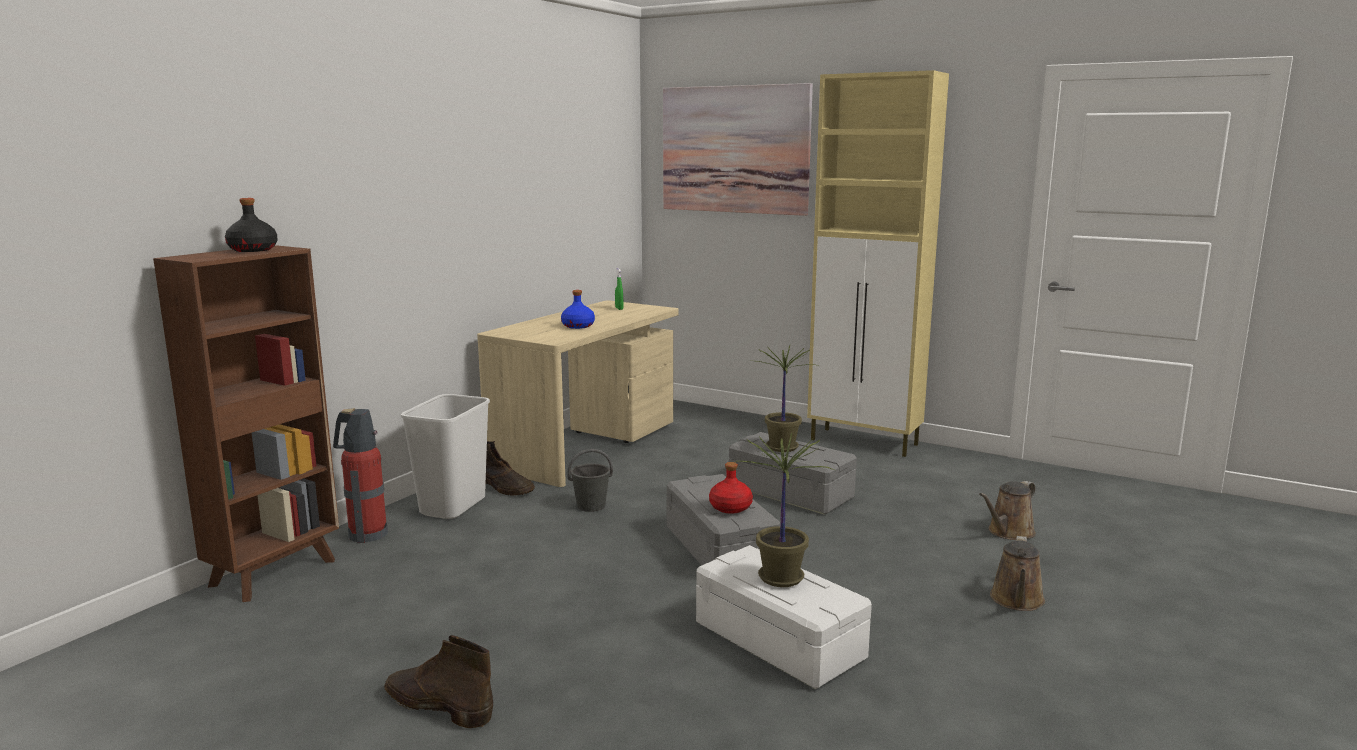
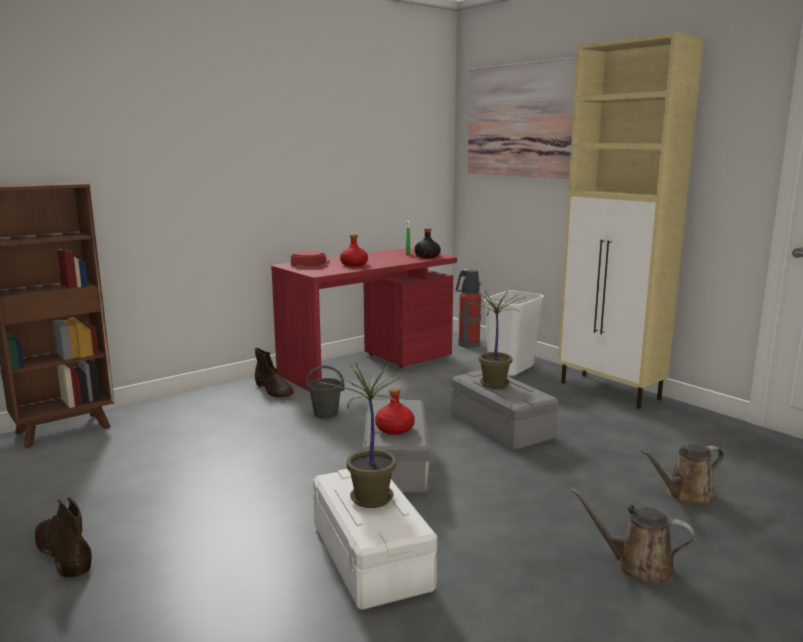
camera: 20 degrees right, 0 degrees up
(252, 250) = (48, 183): black bottle -> black bottle (427, 256)
(366, 534) = (148, 411): fire extinguisher -> fire extinguisher (467, 344)
(453, 507) = (226, 400): white trash can -> white trash can (511, 369)
(524, 329) = (310, 264): none -> red cap
(578, 326) = (353, 265): blue bottle -> red bottle
(587, 446) = (368, 366): beige desk -> red desk
(1017, 601) = (637, 566): brown watering can -> brown watering can turned 75 degrees clockwise

